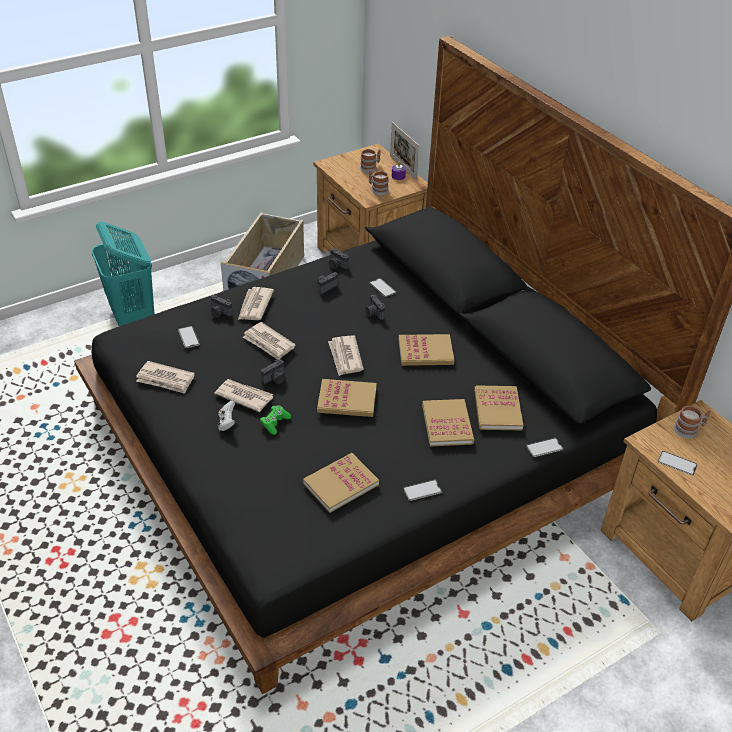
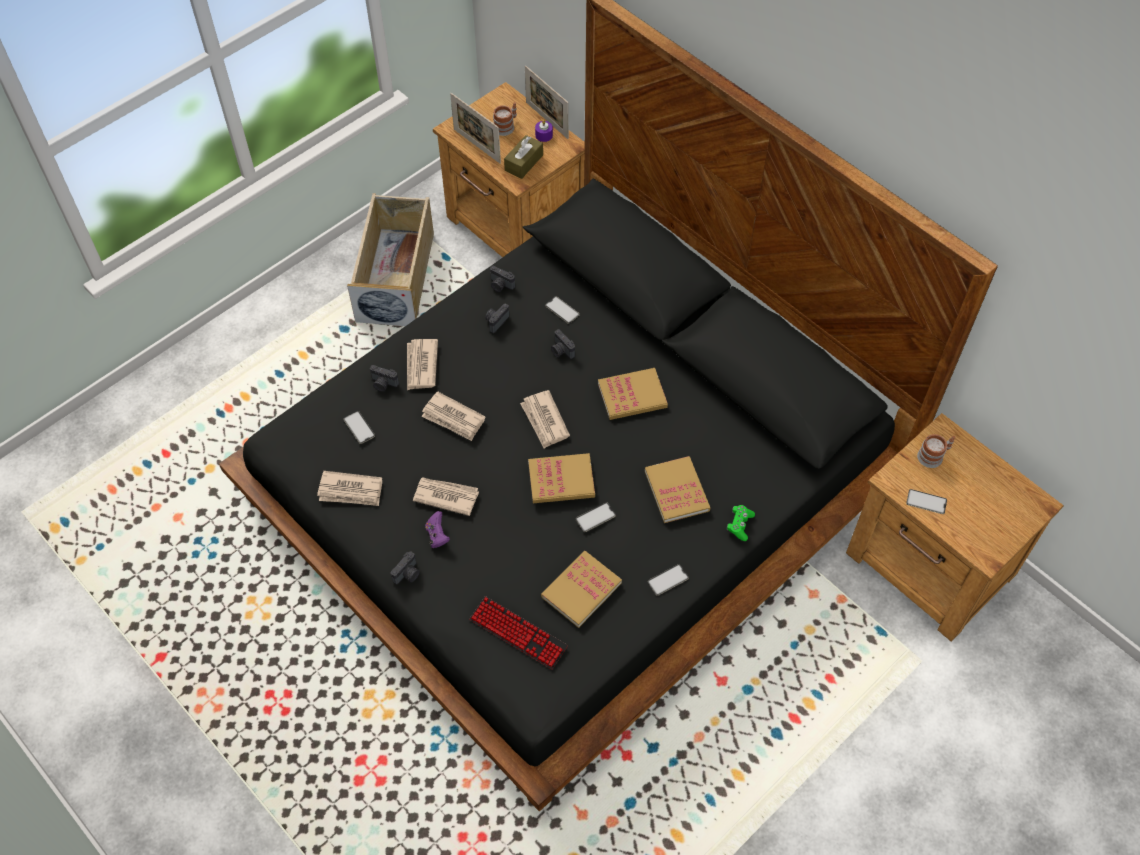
camera: 10 degrees left, 15 degrees up
(133, 316) = (250, 365): turquoise laundry basket -> none
(227, 423) = (437, 535): white game controller -> purple game controller
(273, 507) = (518, 633): none -> keyboard
(275, 379) = (473, 466): camera -> camera (408, 574)
(275, 423) = (490, 525): green game controller -> green game controller (740, 525)
(344, 175) = (477, 146): none -> picture frame
(377, 189) = (524, 163): mug -> brown tissue box
(497, 410) = (727, 461): book -> none
(544, 447) = (784, 500): phone -> phone (595, 517)

